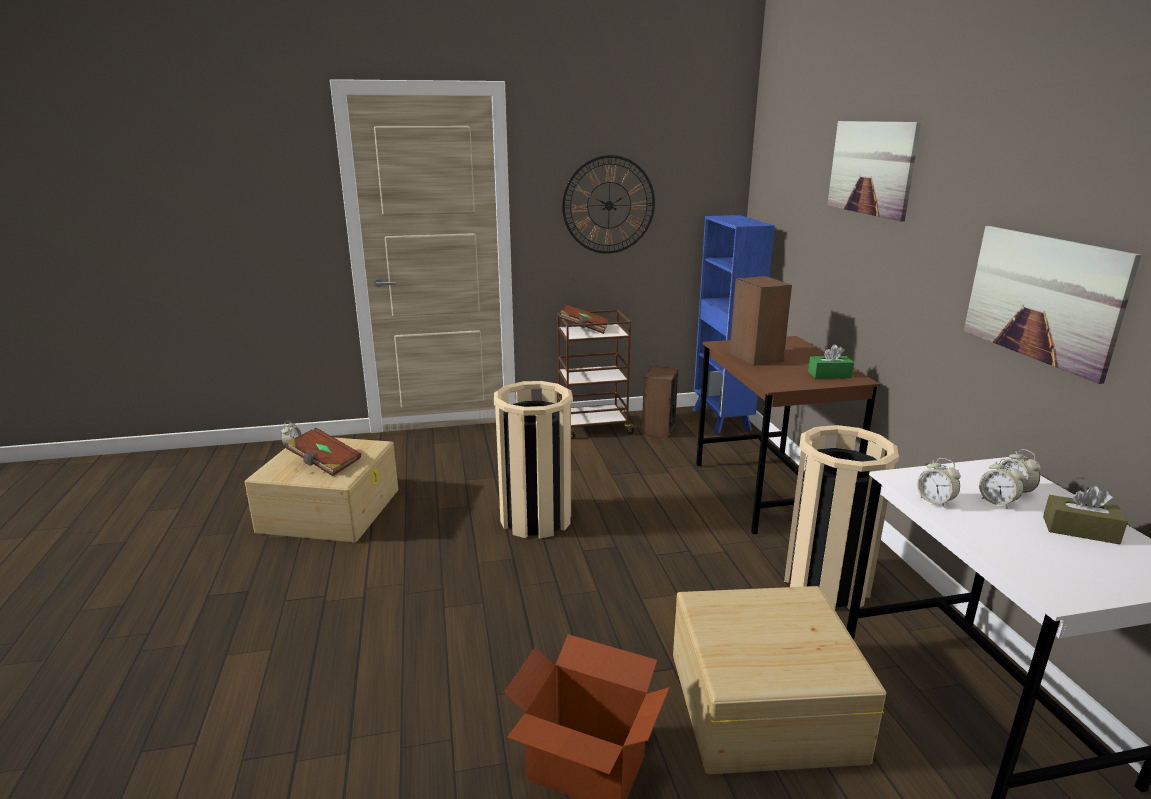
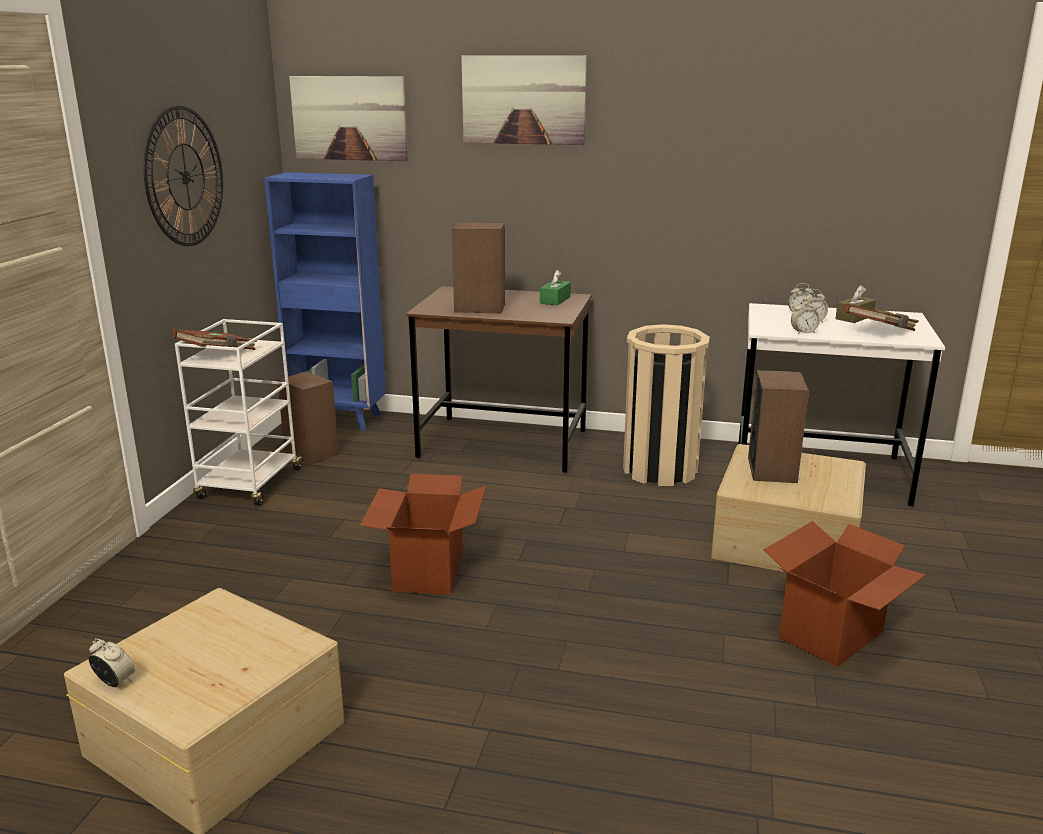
camera: 65 degrees left, 0 degrees up
(324, 463) = (225, 654): brown book -> brown book (880, 332)
(535, 519) = (427, 572): beige trash can -> cardboard box
(593, 427) = (250, 485): brown cart -> white cart
(769, 618) = (772, 470): none -> speaker
(1042, 298) = (749, 182): picture -> picture (349, 118)

